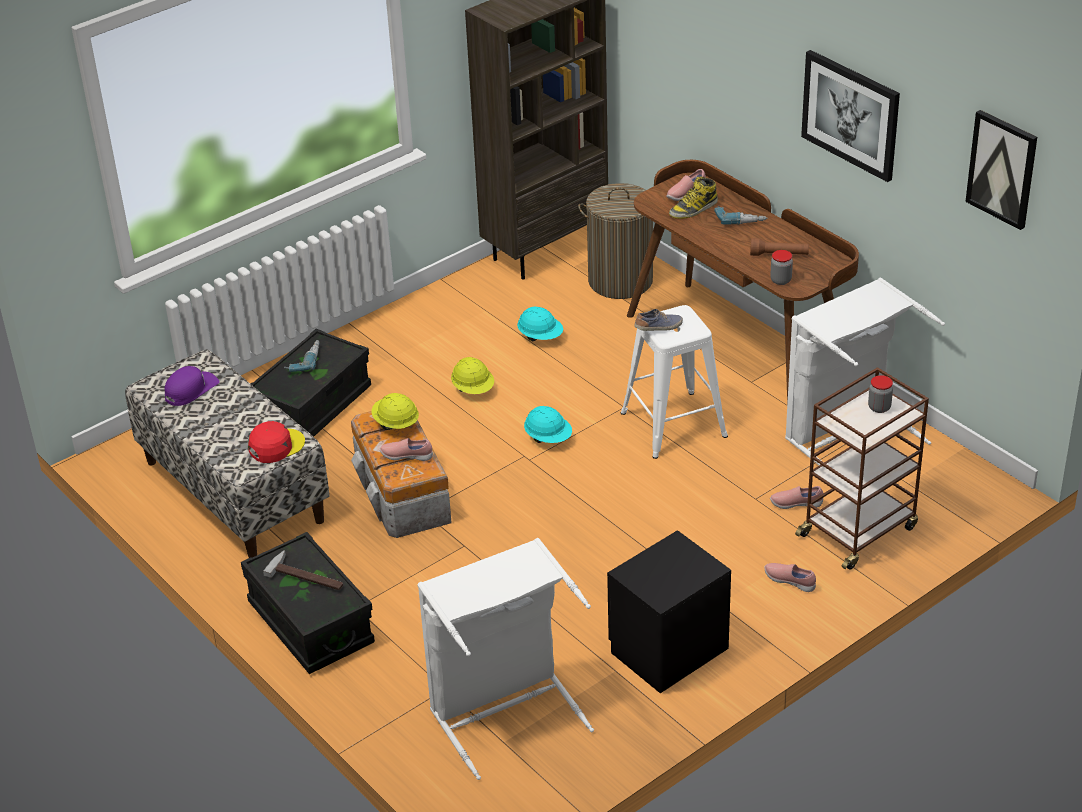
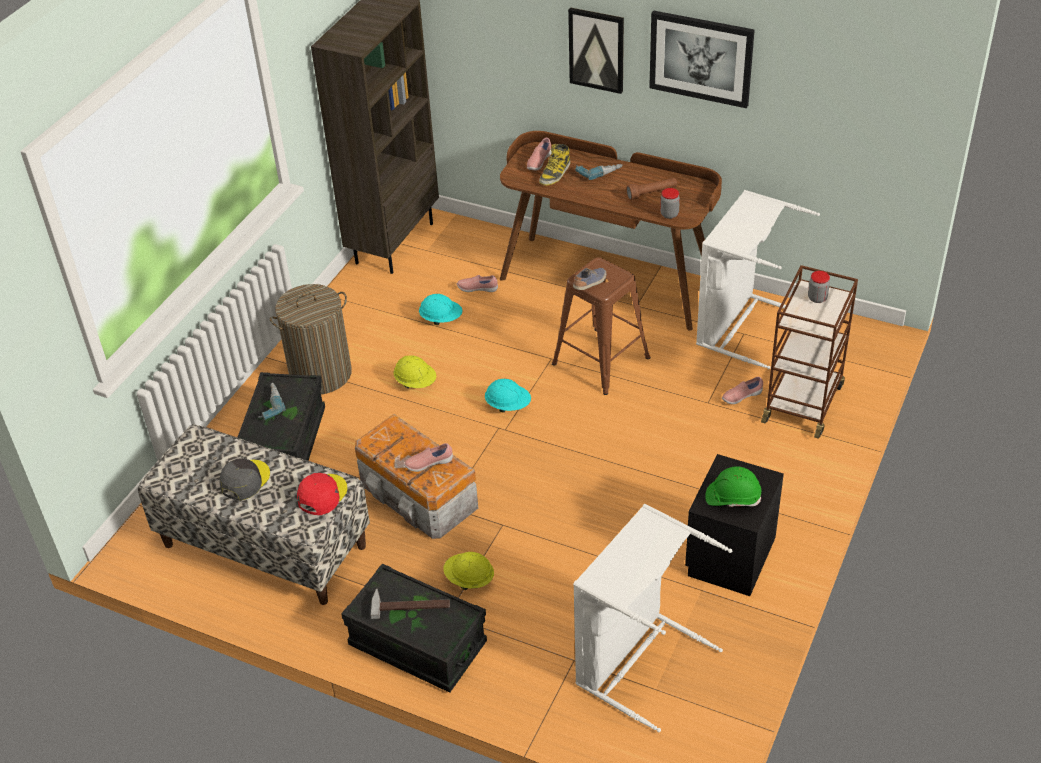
camera: 25 degrees left, 5 degrees up
(191, 389) = (204, 467): purple cap -> none
(218, 412) = (245, 480): none -> grey cap
(395, 424) = (398, 437): yellow hard hat -> yellow hard hat (469, 579)
(620, 281) = (474, 251): laundry basket -> laundry basket (321, 374)
(661, 574) = (732, 497): none -> green hard hat
(672, 424) = (599, 360): white stool -> brown stool
(790, 581) = (782, 463): pink shoe -> pink shoe (477, 289)
(1002, 169) = (868, 72): picture -> picture (597, 49)

